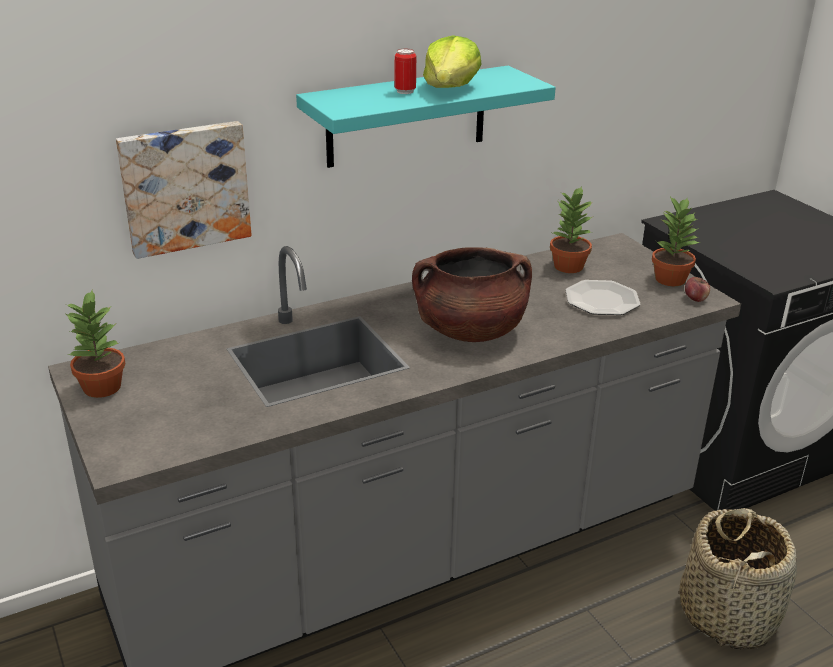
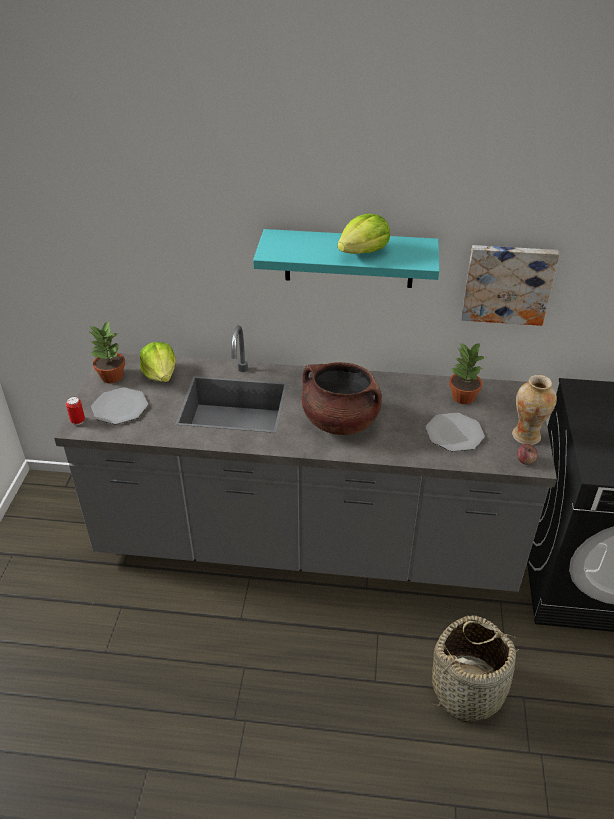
camera: 35 degrees right, 10 degrees up
(160, 416) = (120, 407): none -> plate
(176, 361) = (161, 374): none -> lettuce
(184, 187) = (186, 271): picture -> picture (507, 283)
(405, 91) = (330, 246): can -> can (78, 421)
(670, 279) = (526, 436): potted plant -> vase

